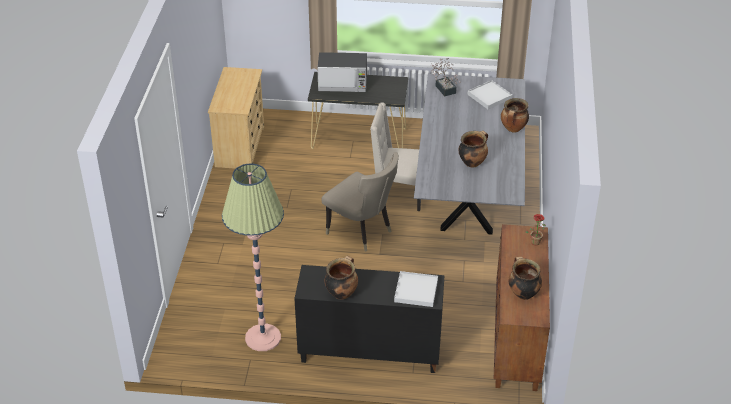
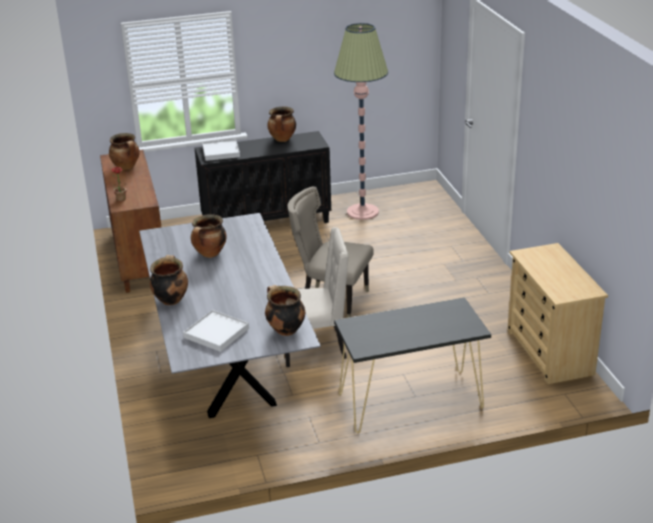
camera: 160 degrees right, 10 degrees down
(343, 84) = (435, 325): microwave -> none
(444, 88) = (285, 330): potted plant -> cooking pot

